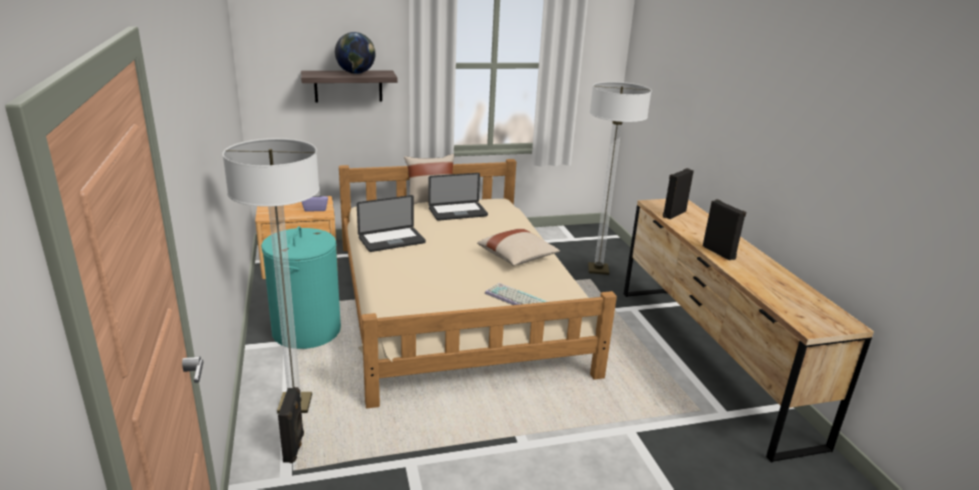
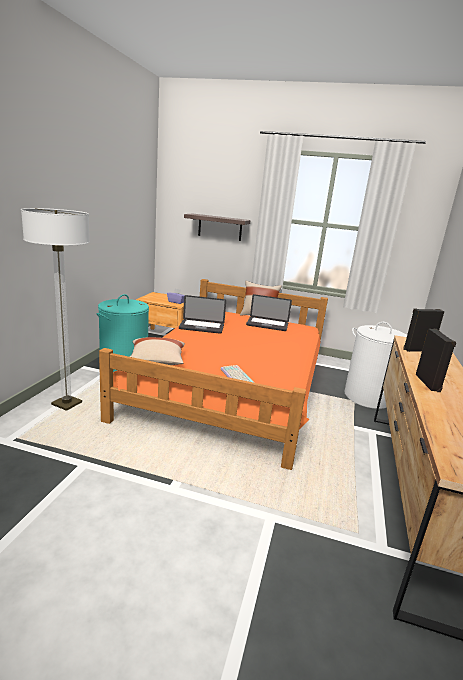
camera: 30 degrees right, 5 degrees down
(294, 447) = (34, 426): black speaker -> none
(356, 73) = (222, 217): globe -> none
(455, 304) = (231, 384): beige bed -> orange bed
(517, 258) = (274, 357): beige pillow -> beige pillow (156, 362)
(598, 269) = (368, 397): floor lamp -> white laundry basket

